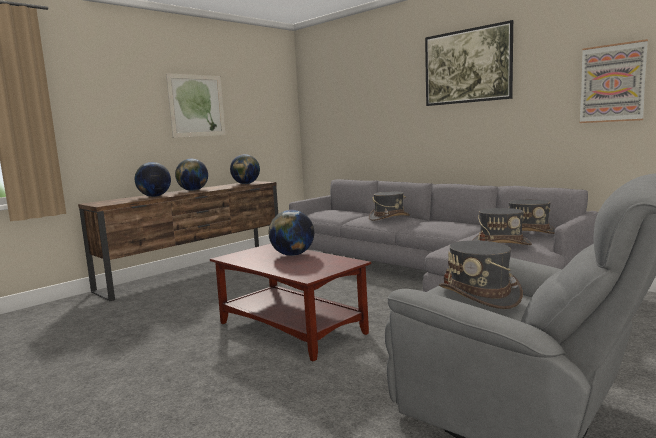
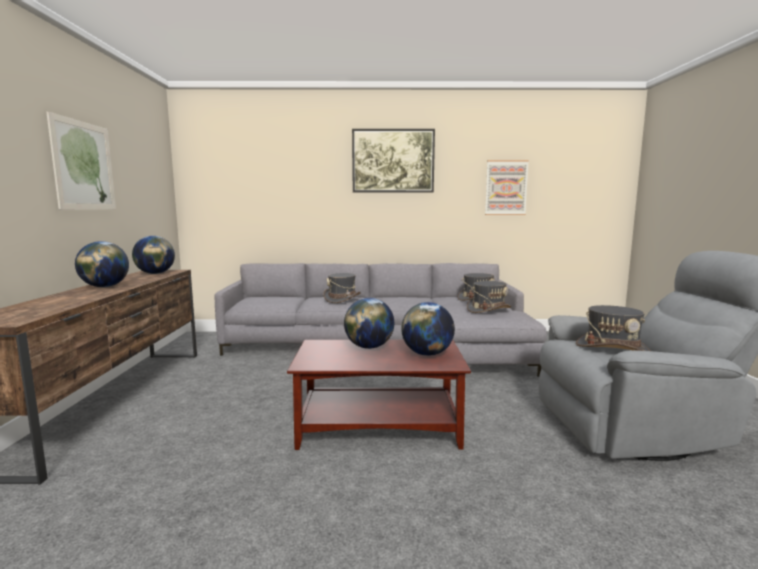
camera: 45 degrees left, 0 degrees up
(154, 196) = (69, 300): globe -> globe (427, 354)

